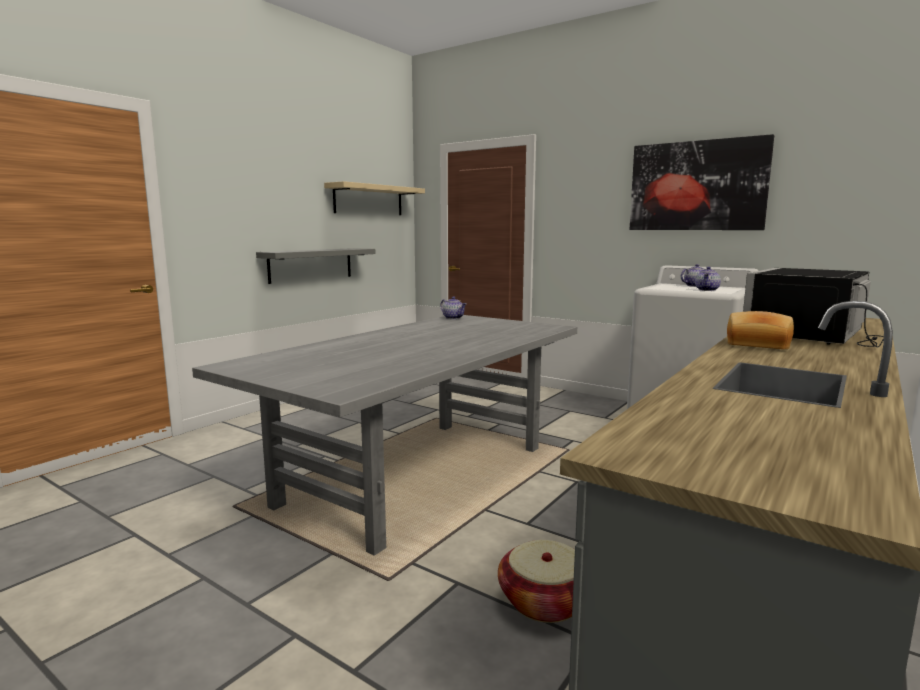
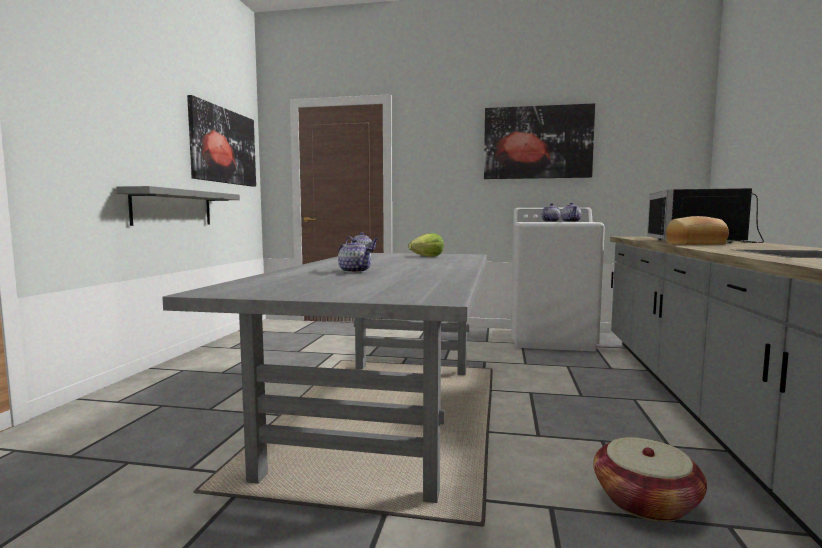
camera: 25 degrees left, 5 degrees down
(368, 200) = (223, 146): beige shelf -> picture
(377, 348) = (355, 271): none -> teapot
(502, 327) = (428, 256): none -> lettuce

